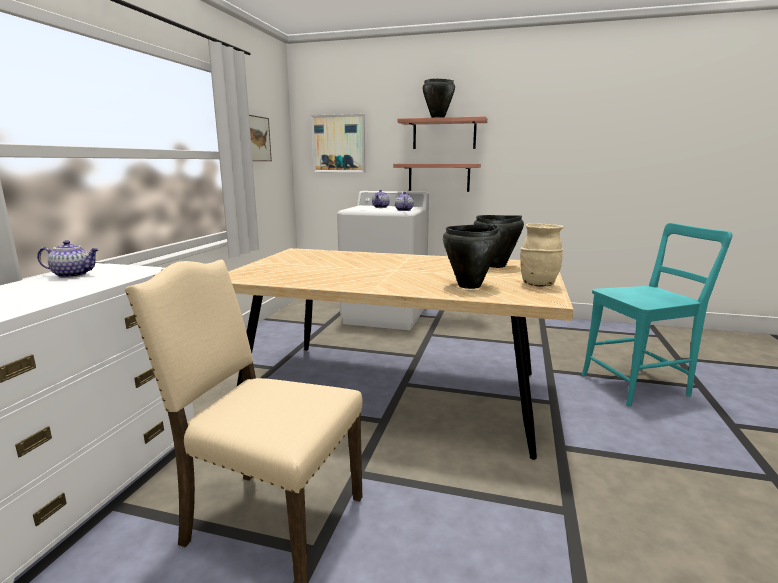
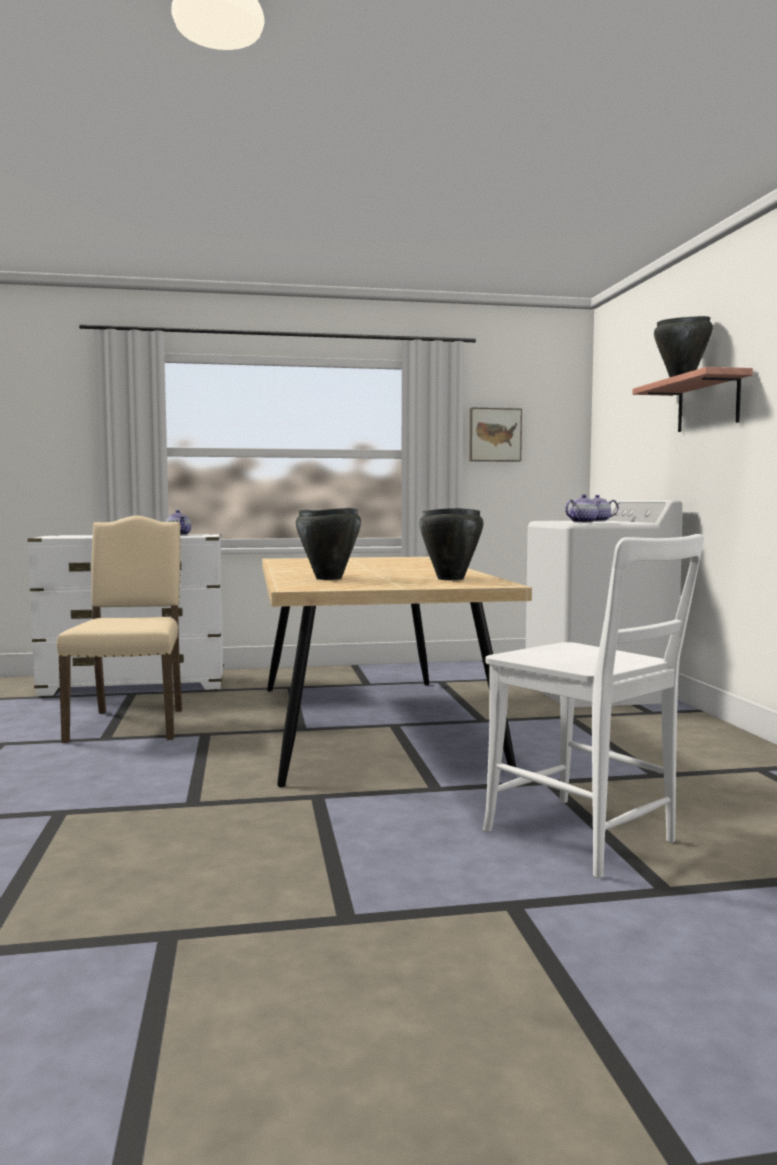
camera: 65 degrees right, 10 degrees down
(339, 143) = (620, 433): picture -> none
(439, 177) = (701, 475): shelf -> none
(538, 284) = (367, 586): beige vase -> none
(639, 385) = (587, 839): turquoise chair -> white chair

